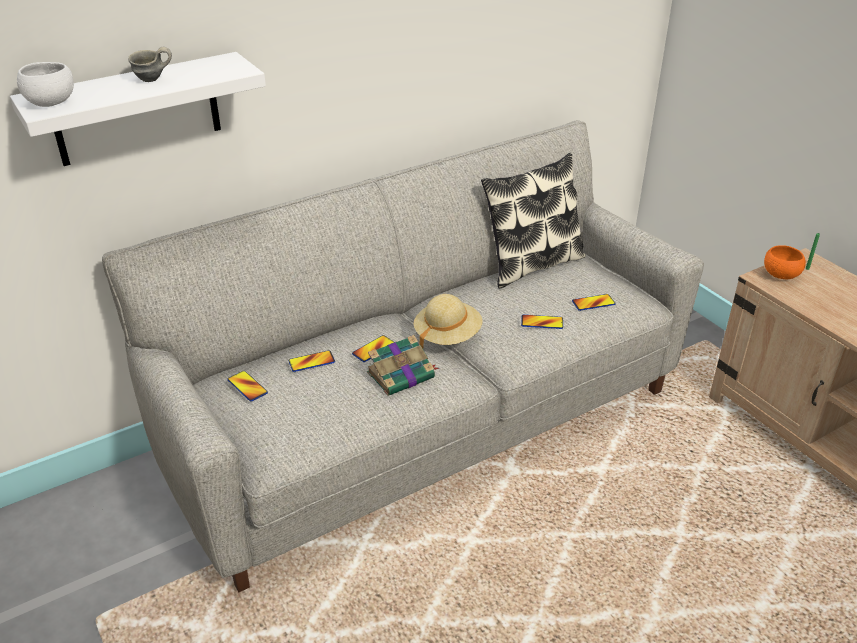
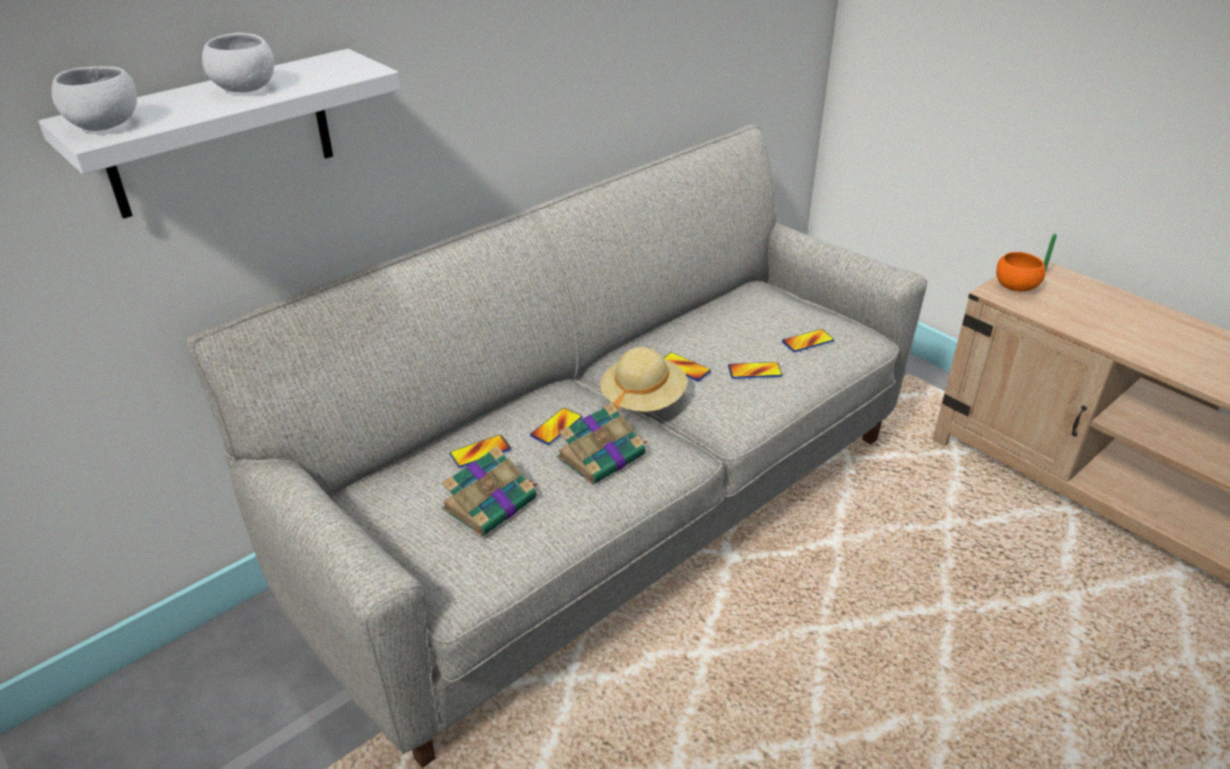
camera: 10 degrees left, 0 degrees up
(152, 81) = (245, 89): grey mug -> white bowl
(247, 386) = (403, 494): phone -> phone (684, 367)
(309, 400) = (491, 503): none -> book
(531, 264) = (718, 303): pillow -> none

